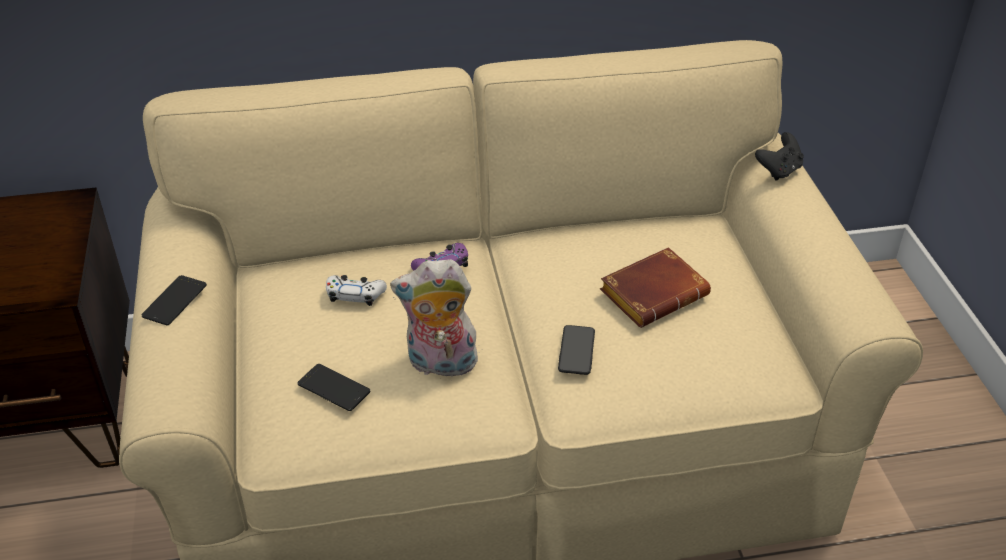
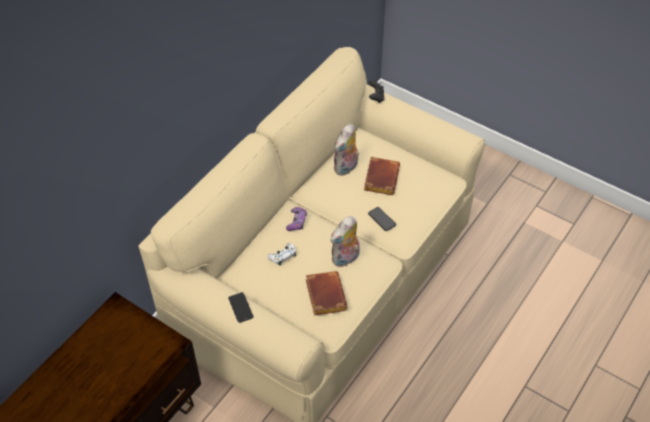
camera: 45 degrees left, 10 degrees up
(334, 388) = (324, 295): phone -> brown book
(619, 248) = (346, 168): none -> plush toy

